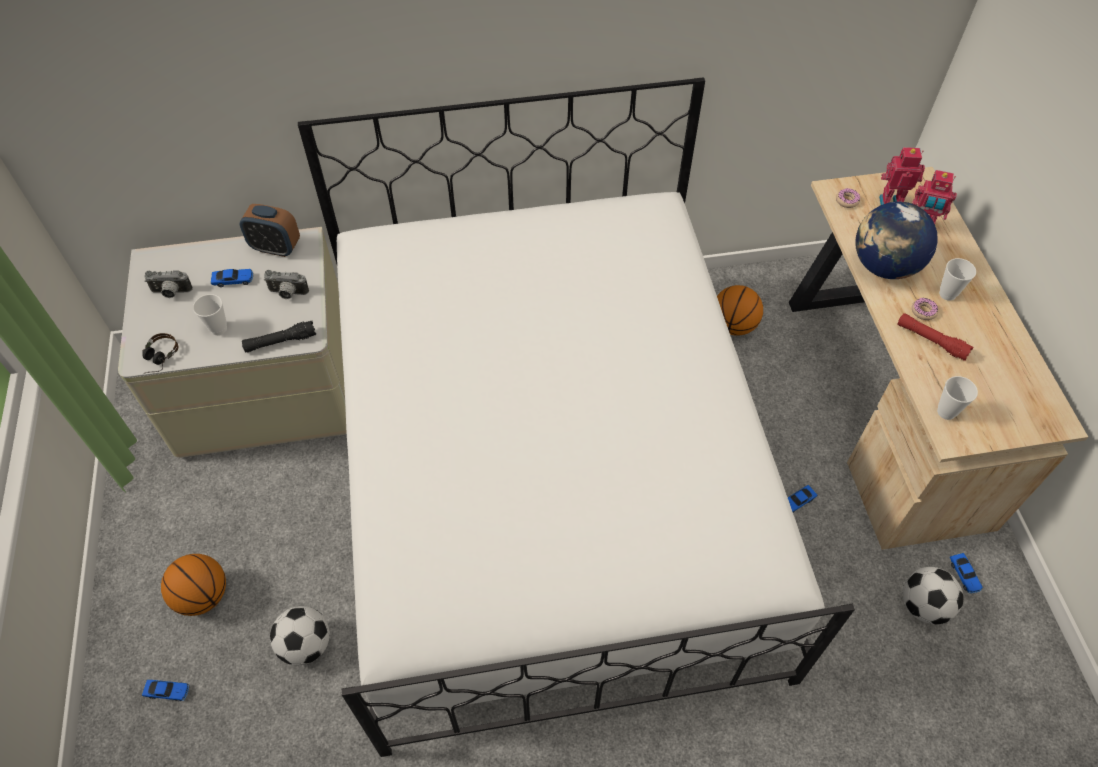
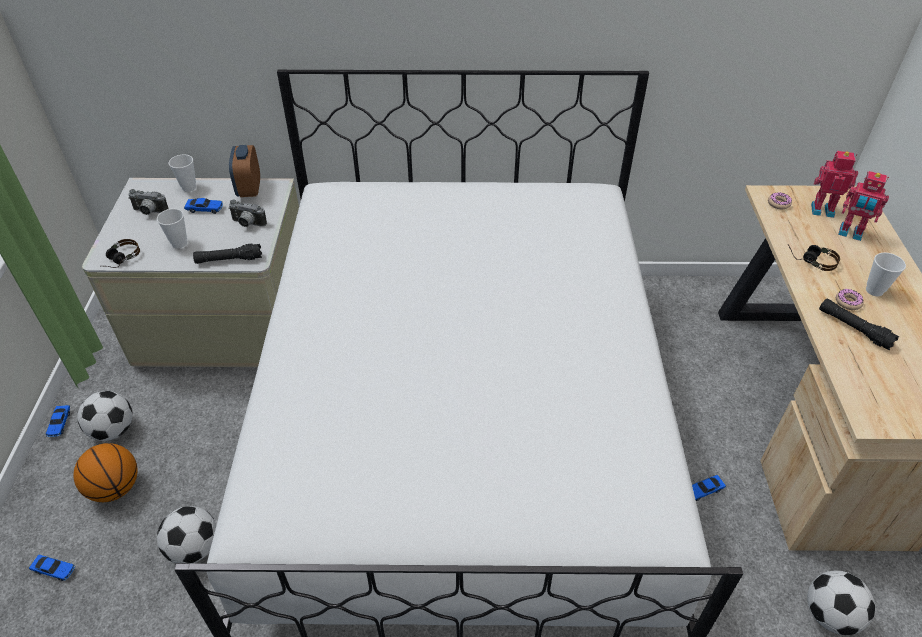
camera: 10 degrees right, 10 degrees down
(179, 533) = (113, 430): none -> football
(276, 248) = (249, 189): alarm clock -> alarm clock turned 60 degrees clockwise
(733, 325) = (662, 325): basketball -> none
(884, 266) = (810, 260): globe -> headphones
(931, 341) = (854, 329): red flashlight -> black flashlight
(946, 412) = (865, 395): cup -> cup (189, 187)
(964, 575) = (878, 590): toy car -> toy car (60, 424)

